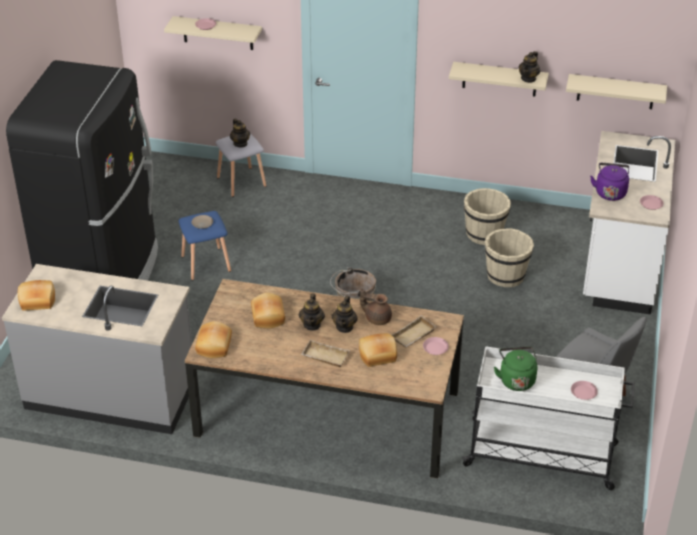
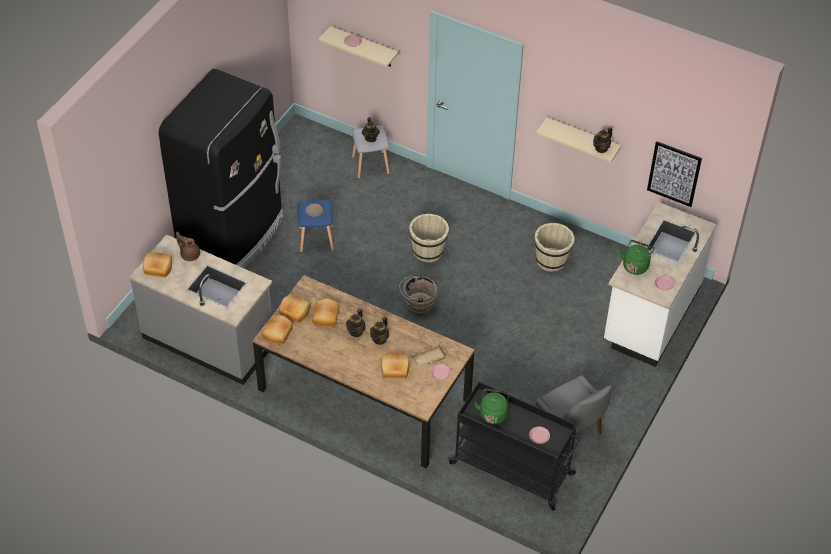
camera: 15 degrees right, 10 degrees up
(227, 318) = (295, 311): none -> bread
(324, 357) = (355, 362): beige tray -> none
(377, 318) = (407, 337): brown teapot -> brown teapot (189, 254)
(506, 275) = (552, 304): beige bucket -> beige bucket (428, 251)
(542, 455) = (513, 469): white cart -> black cart
(610, 192) = (635, 265): purple kettle -> green kettle
(615, 92) = (674, 173): beige shelf -> picture

